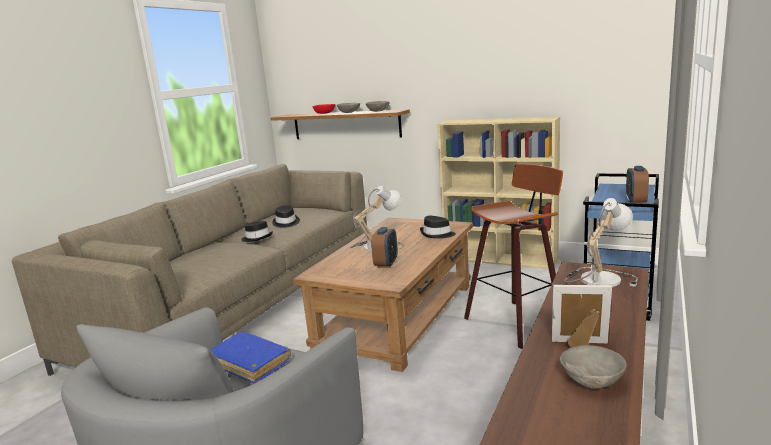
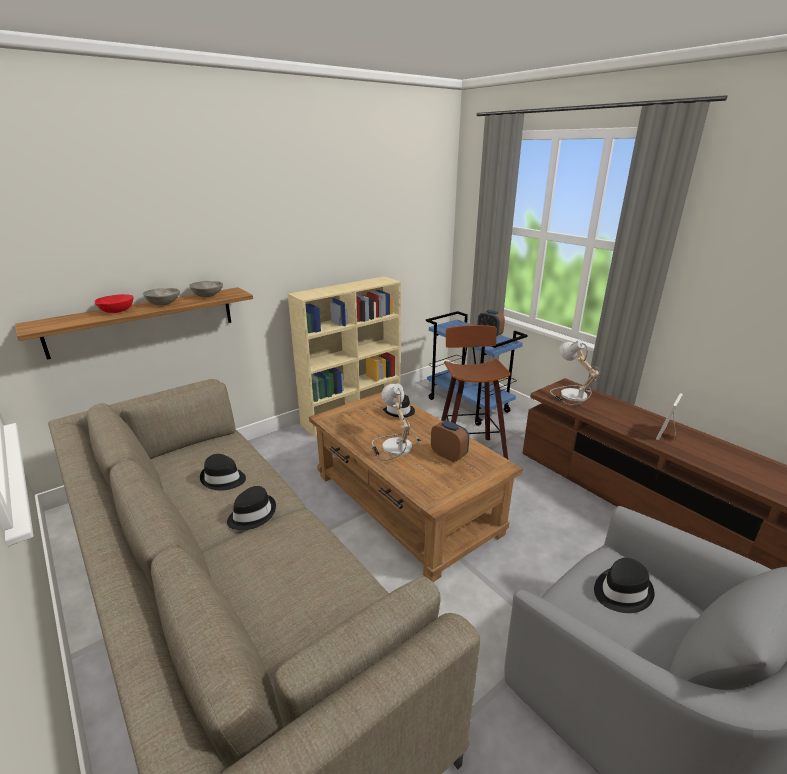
camera: 65 degrees left, 10 degrees up
(250, 363) = (621, 591): blue book -> black hat
(592, 380) = (710, 447): grey bowl -> none

